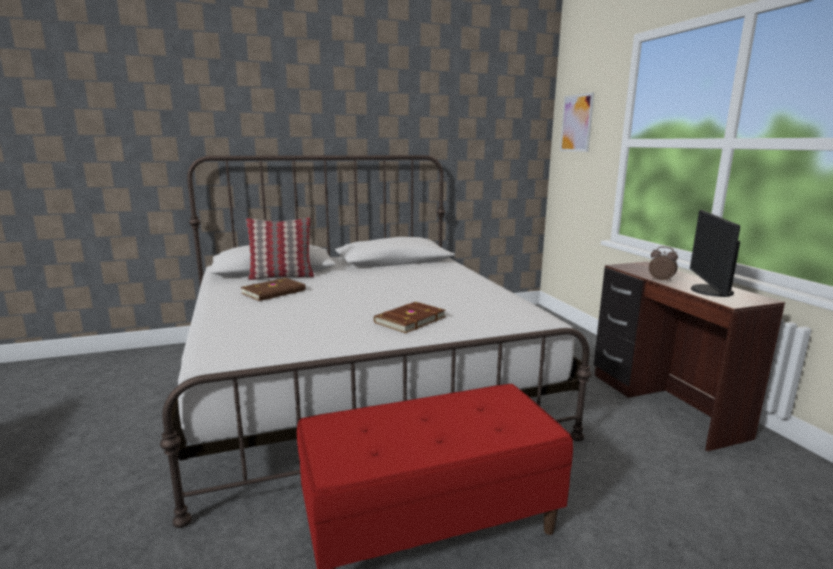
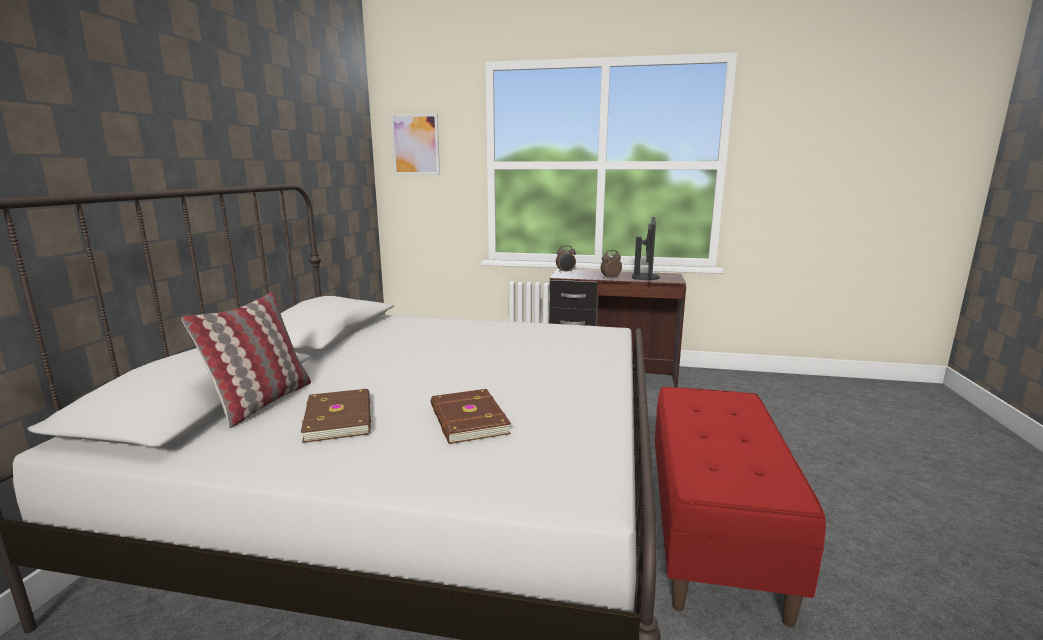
camera: 60 degrees left, 0 degrees up
(409, 320) = (558, 370): brown book -> brown book (467, 420)
(641, 265) = (565, 272): none -> alarm clock
(709, 291) = (646, 277): monitor -> monitor turned 120 degrees counterclockwise

